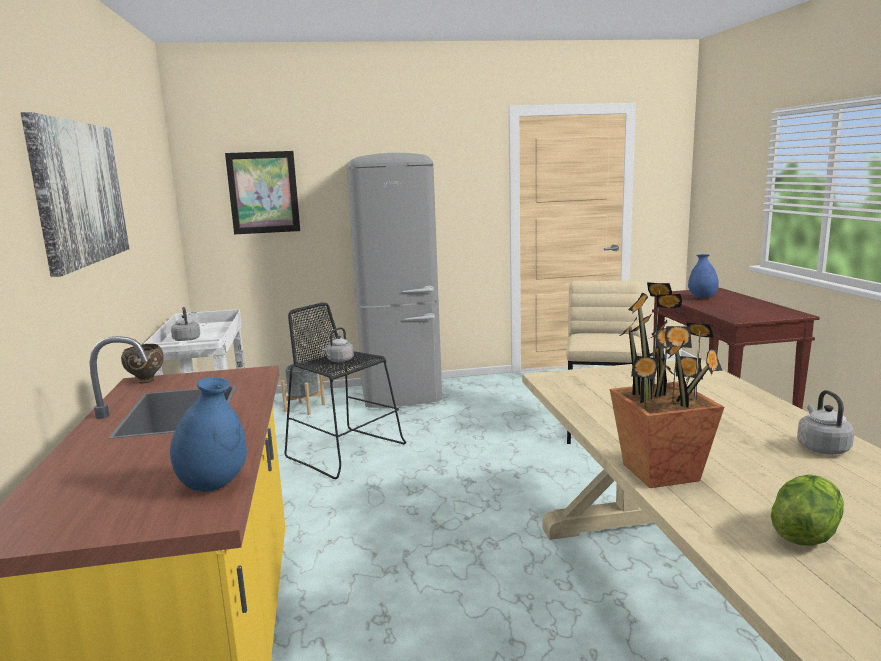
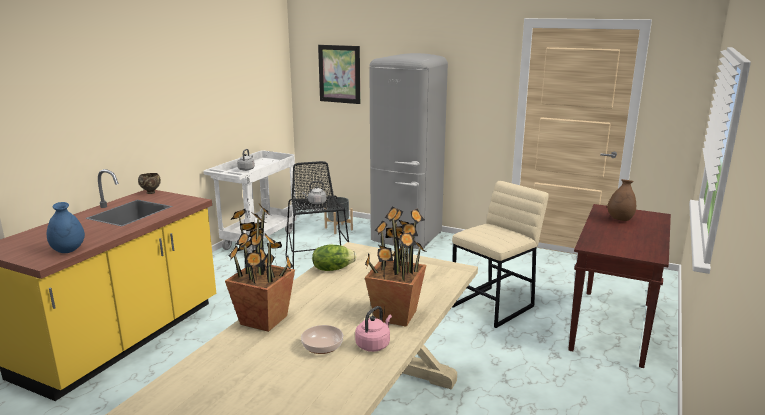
camera: 35 degrees right, 5 degrees up
(80, 193) = (154, 84): picture -> none
(702, 298) = (620, 220): blue vase -> brown vase
(759, 416) = (395, 315): none -> potted plant
(792, 470) = (323, 347): none -> bowl
(804, 533) = (242, 372): lettuce -> lettuce (332, 269)
(821, 447) = (374, 344): grey kettle -> pink kettle

